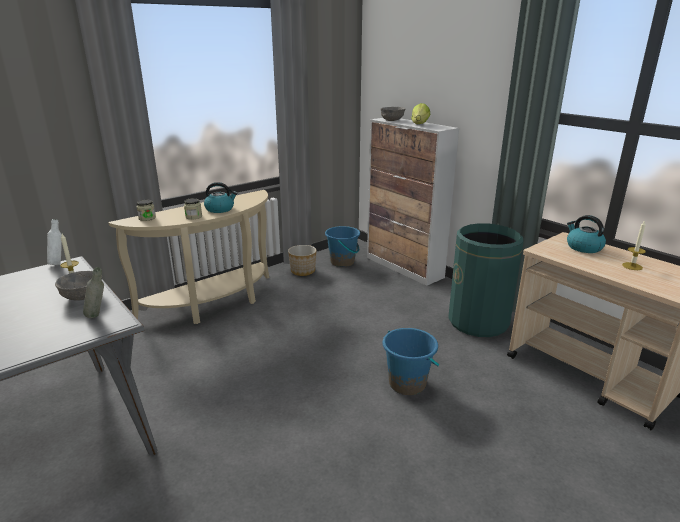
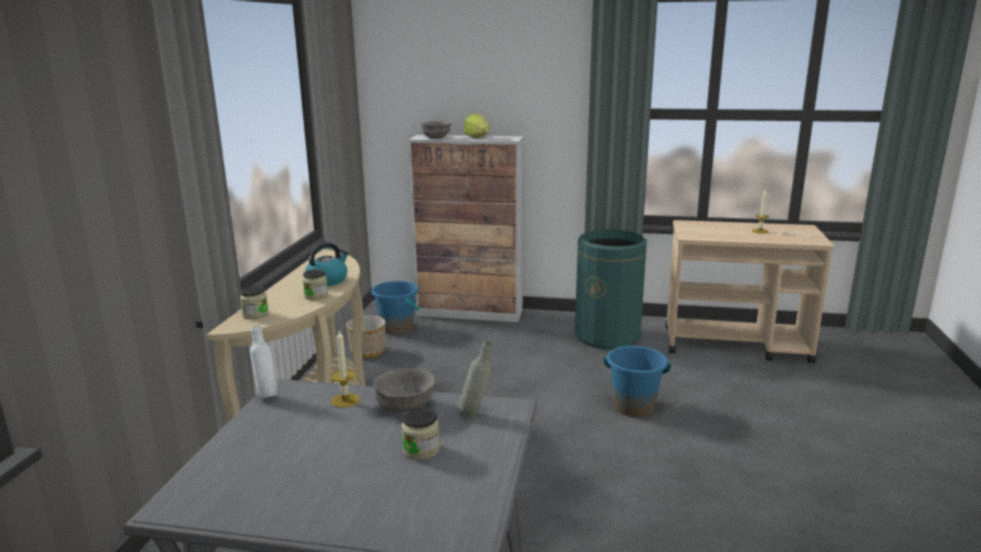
camera: 40 degrees left, 5 degrees down
(32, 324) = (421, 450): none -> jar
(583, 247) = (709, 227): kettle -> none

